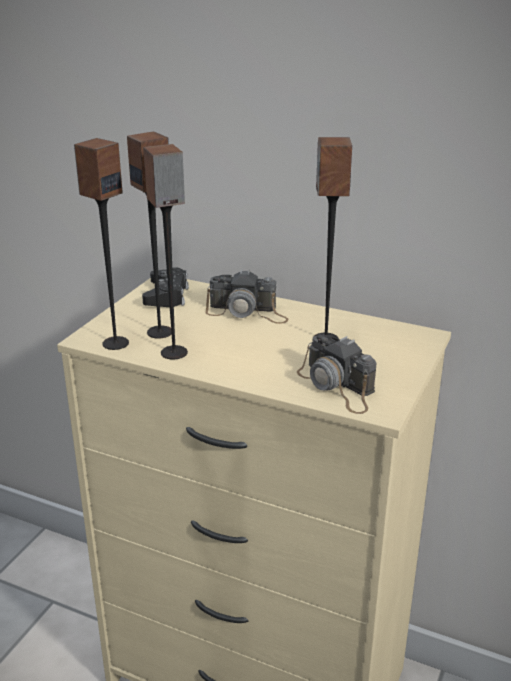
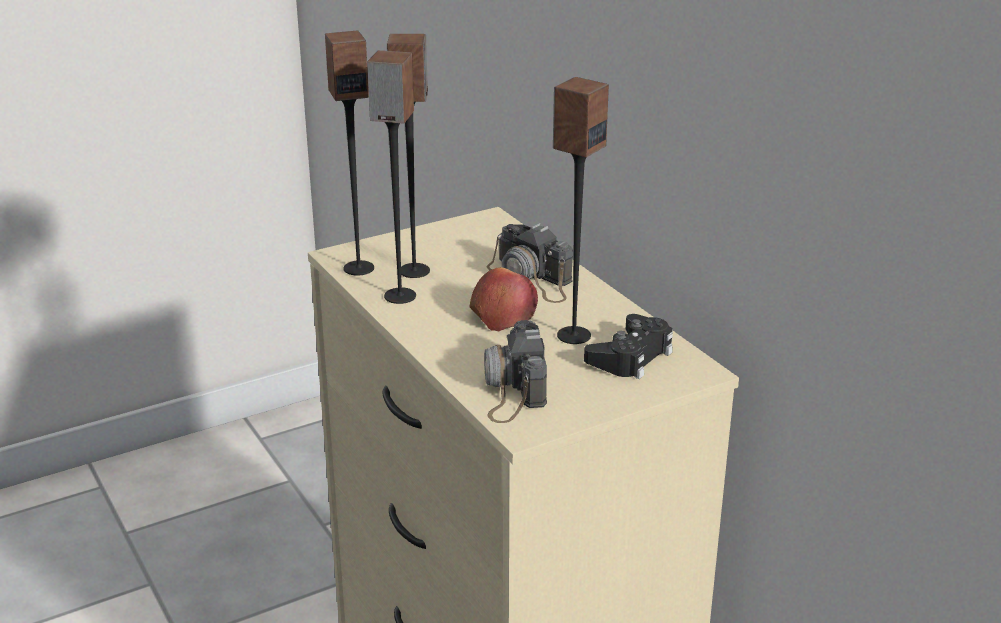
camera: 35 degrees right, 0 degrees up
(167, 295) = (474, 234): black game controller -> black game controller (631, 356)
(261, 341) = (503, 314): none -> apple

